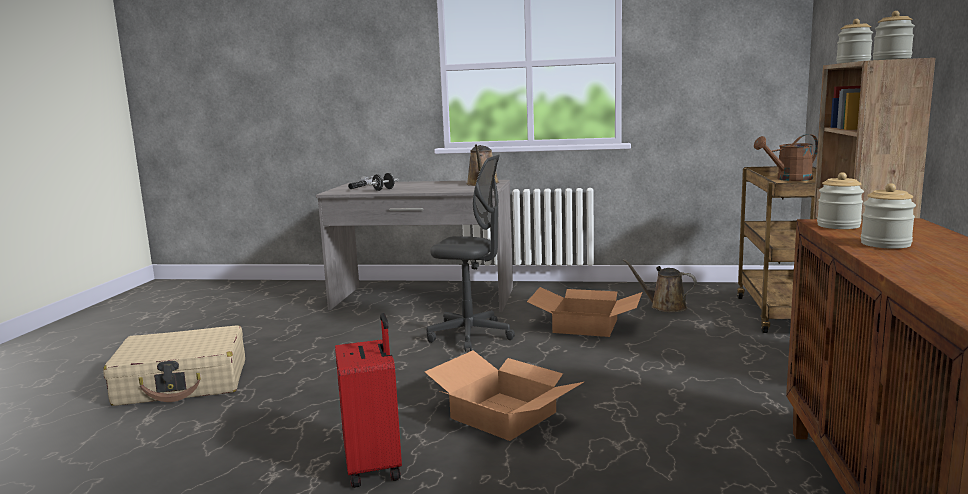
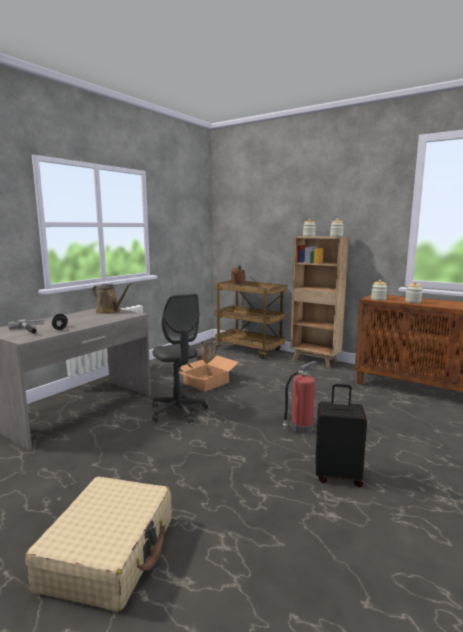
camera: 65 degrees left, 0 degrees up
(375, 466) = (338, 475): red suitcase -> black suitcase
(470, 336) = (178, 411): grey office chair -> grey office chair turned 105 degrees clockwise
(505, 415) = (301, 428): cardboard box -> fire extinguisher

